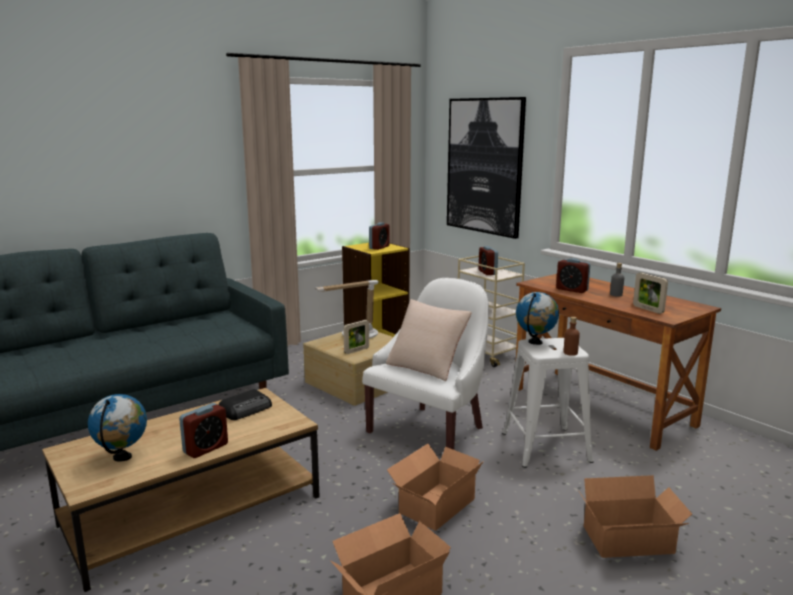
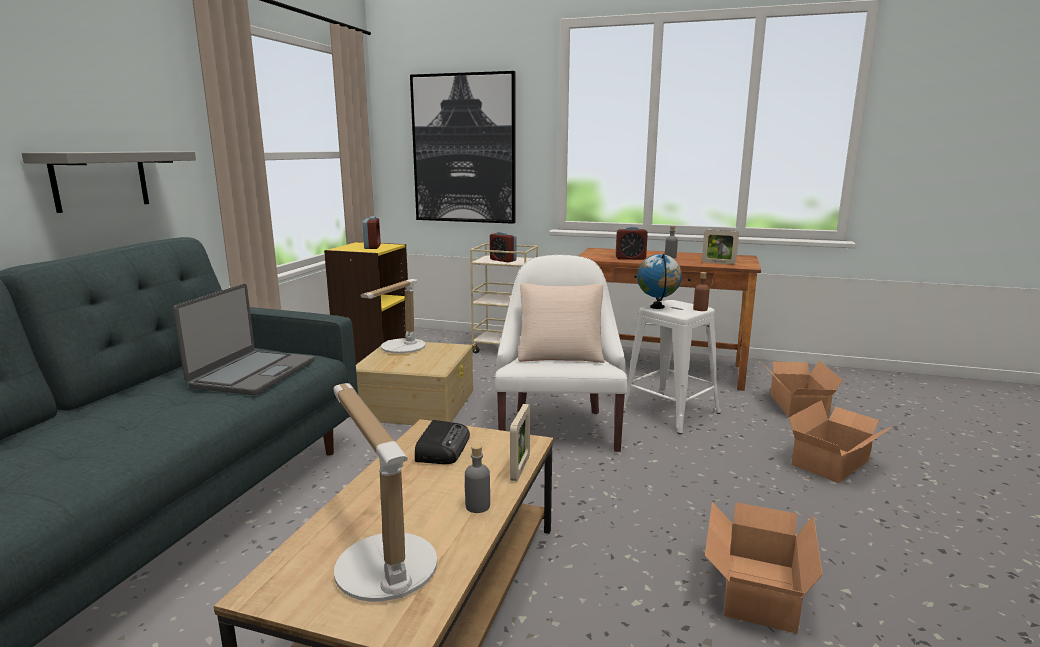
camera: 35 degrees left, 0 degrees up
(122, 457) = (382, 561): globe -> table lamp
(164, 193) = (100, 180): none -> grey shelf
(203, 332) = (252, 374): none -> laptop
(205, 448) = (477, 506): alarm clock -> grey bottle
(356, 350) = (427, 363): picture frame -> picture frame (520, 468)
(433, 505) = (664, 494): cardboard box -> cardboard box (796, 406)

